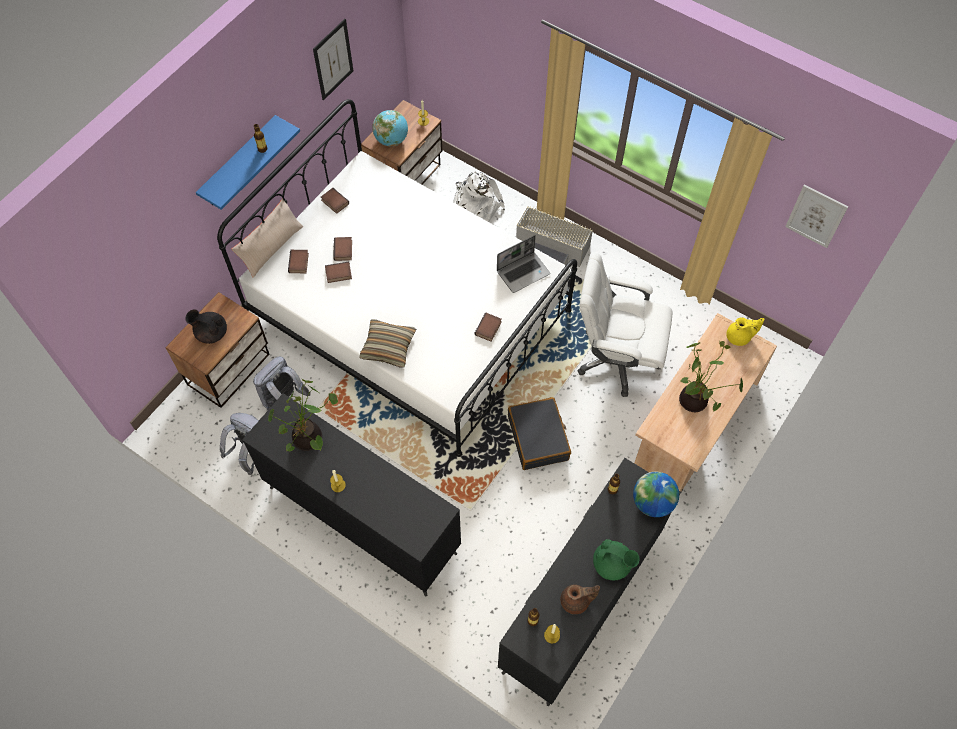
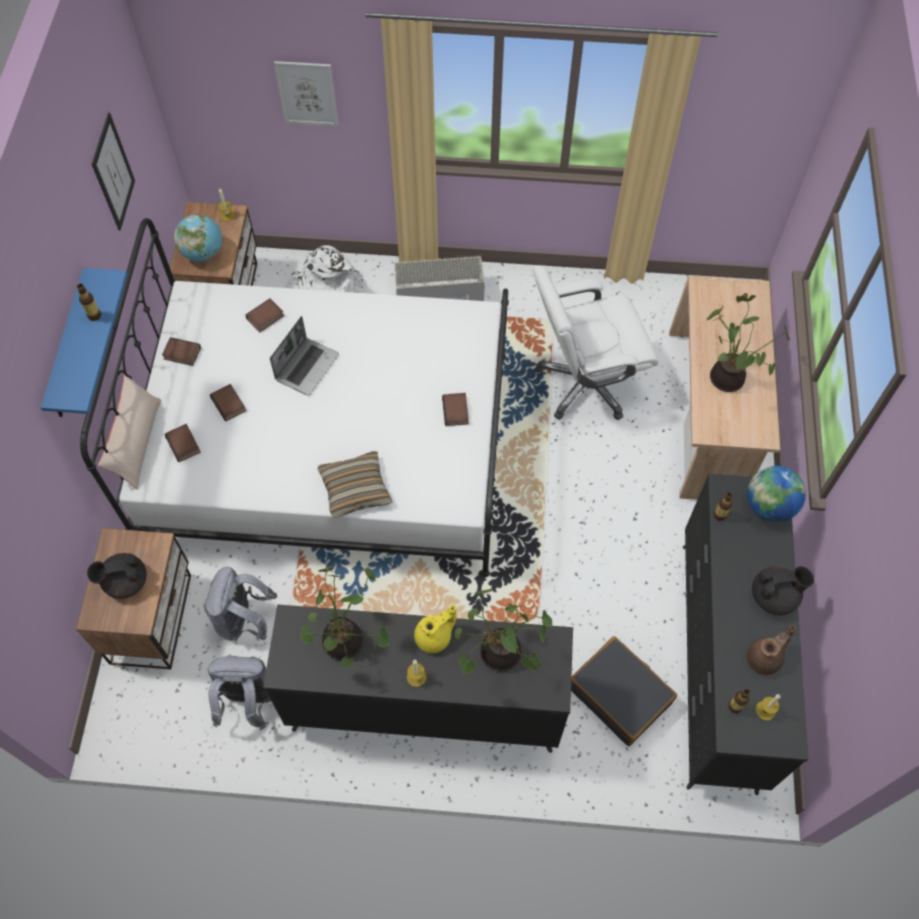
camera: 30 degrees left, 0 degrees up
(338, 274) = (241, 435): book -> book (265, 318)
(398, 501) = (499, 656): none -> potted plant
(523, 272) = (453, 330): laptop -> laptop (307, 366)
(538, 438) = (559, 510): black suitcase -> black suitcase (620, 694)
(612, 564) = (774, 596): green teapot -> black teapot
(739, 337) = (727, 290): yellow teapot -> yellow teapot (435, 637)
(816, 216) = (759, 116): picture -> picture (307, 94)

